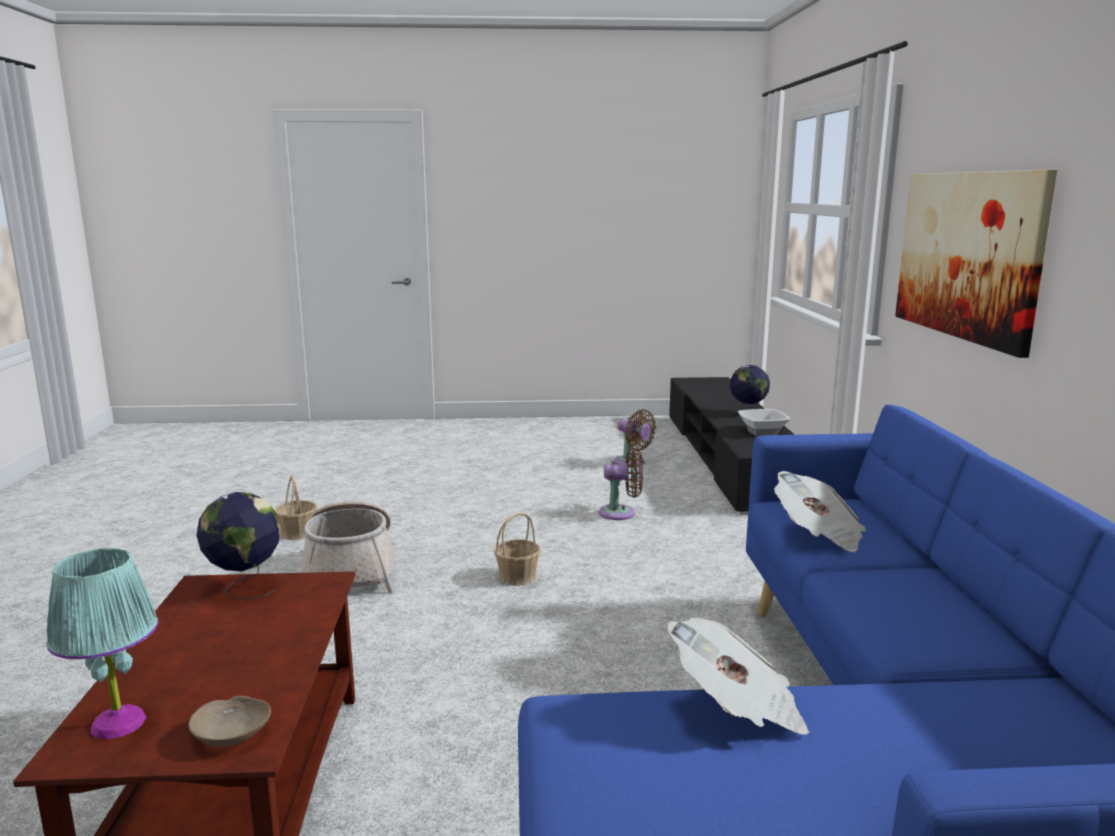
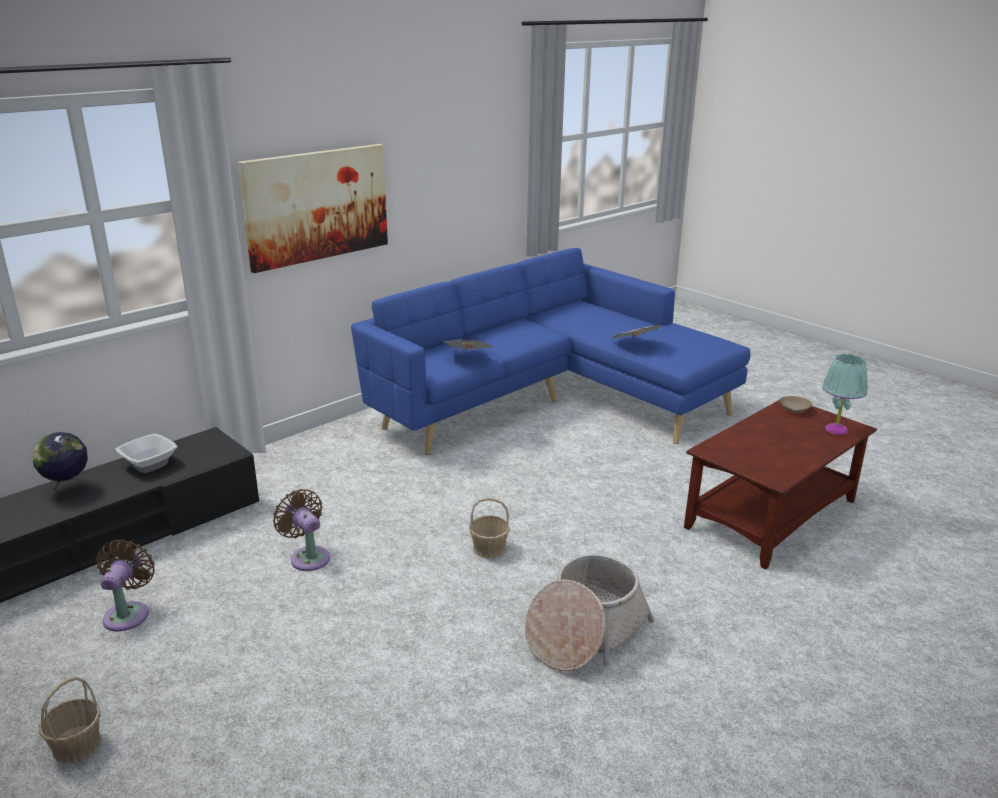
camera: 130 degrees left, 10 degrees up
(245, 586) = (752, 467): globe -> none
(298, 533) = (575, 728): basket -> basket (76, 745)

